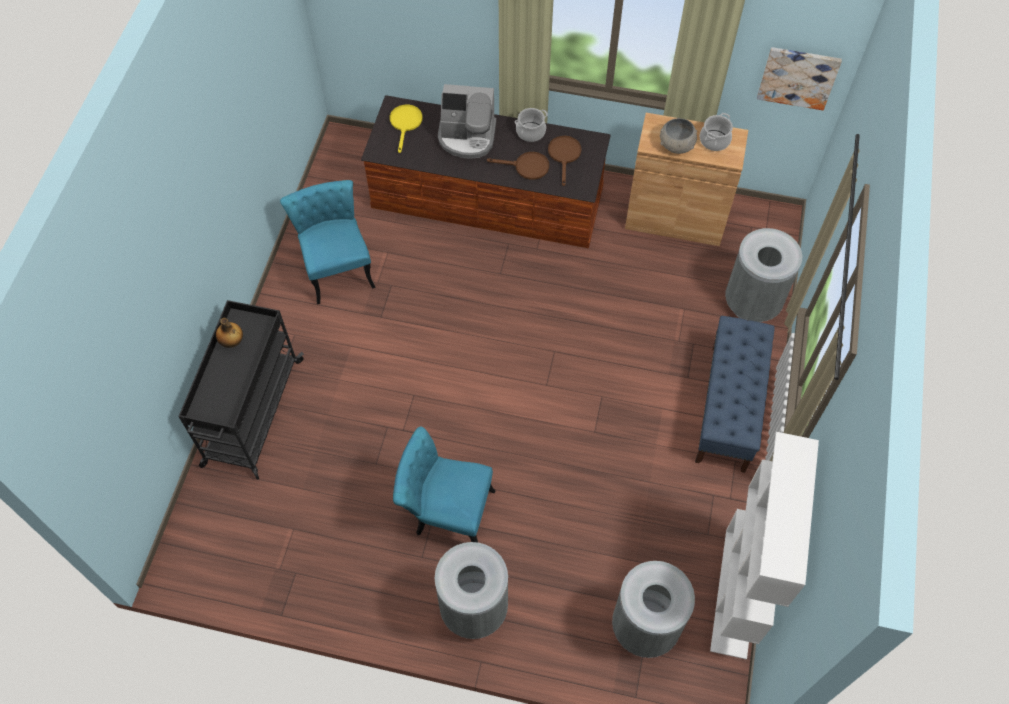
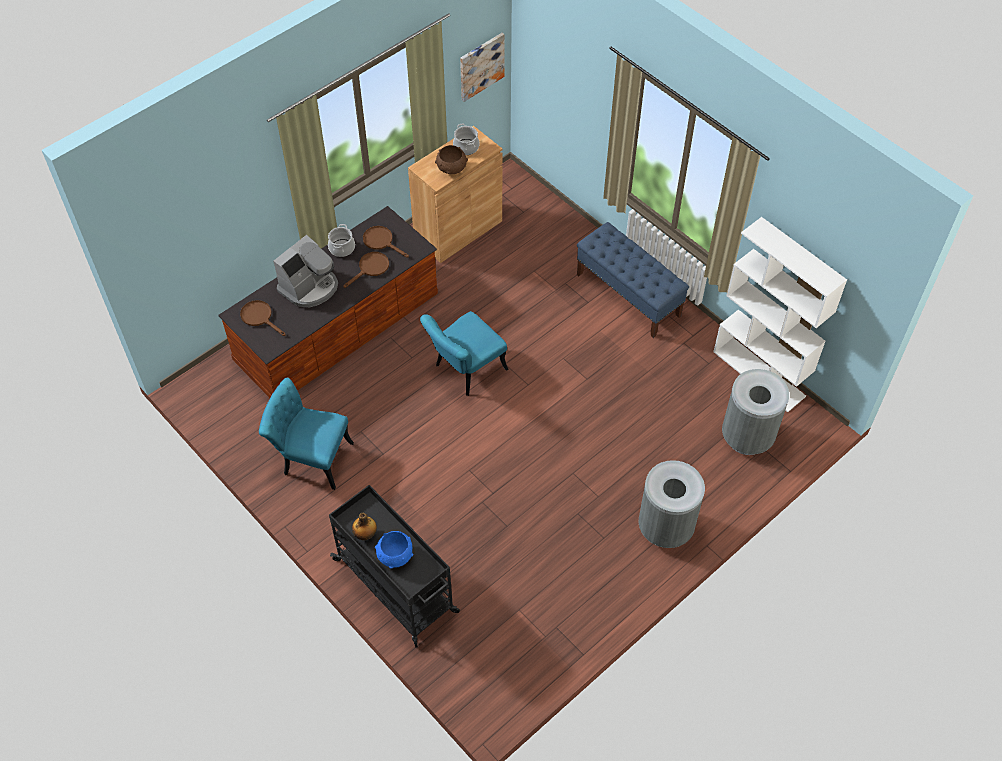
camera: 55 degrees left, 5 degrees down
(225, 379) = (395, 555): none -> blue bowl
(405, 124) = (260, 317): yellow frying pan -> brown frying pan
(446, 511) = (579, 502): turquoise chair -> turquoise chair (465, 371)
(676, 145) = (451, 169): grey bowl -> brown bowl
(752, 302) = (561, 232): grey trash can -> none

